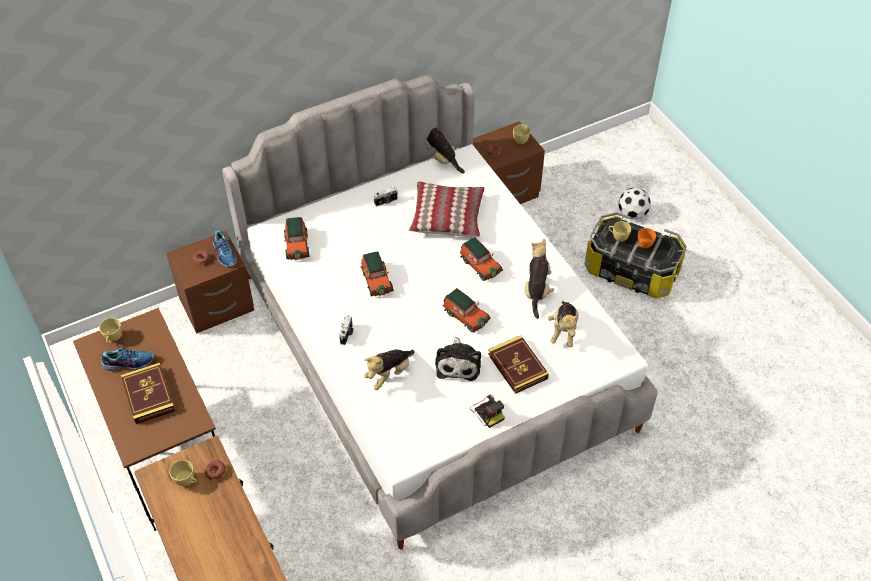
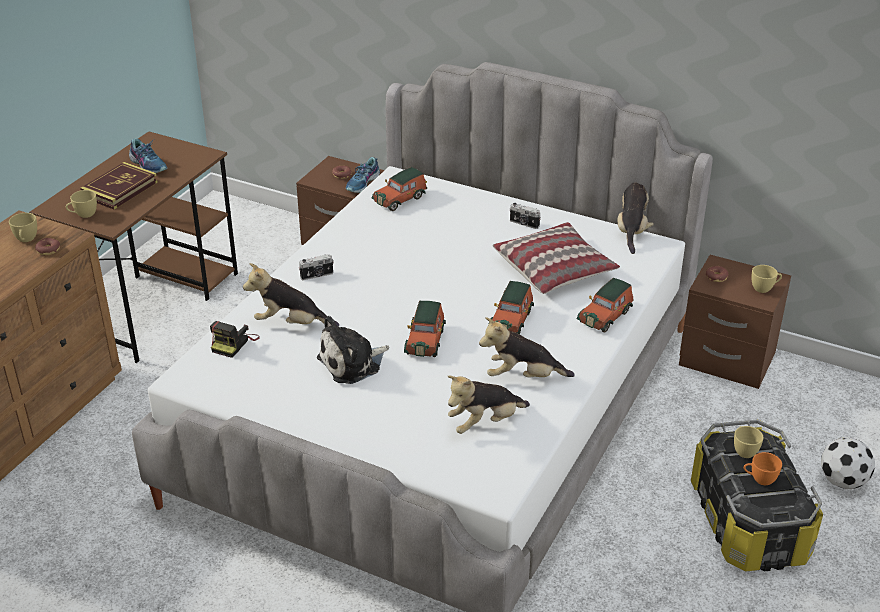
camera: 55 degrees right, 15 degrees down
(113, 338) = (168, 147): yellow cup -> yellow cup (83, 215)
(376, 280) = (409, 262): toy car -> toy car (606, 315)
(487, 411) = (304, 413): camera -> camera (234, 343)
(517, 366) = (392, 409): book -> none
(537, 290) = (523, 377): plush toy -> plush toy turned 150 degrees counterclockwise

